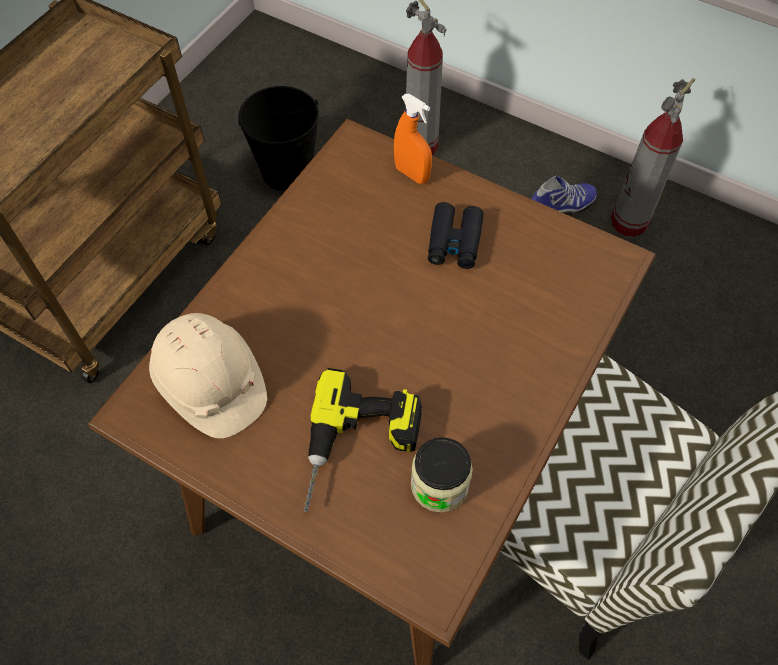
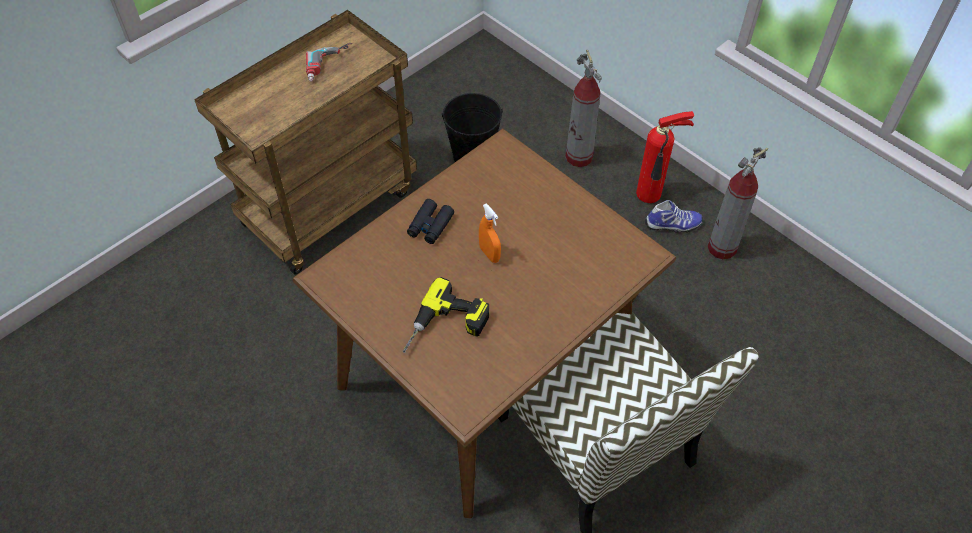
camera: 15 degrees right, 5 degrees down
(66, 77) = (330, 65): none -> power drill
(210, 384) = (369, 272): beige hard hat -> none
(412, 174) = (533, 173): orange spray bottle -> orange spray bottle (489, 254)
(439, 485) = (487, 358): jar -> none
(454, 242) = (545, 221): black binoculars -> black binoculars (430, 226)
(523, 175) = (651, 195): none -> fire extinguisher

